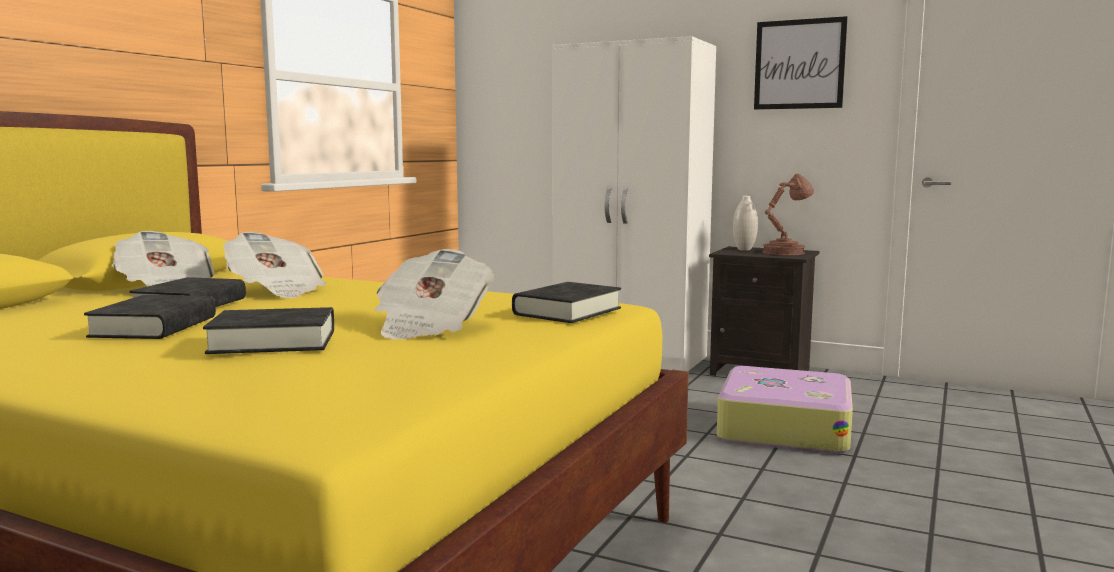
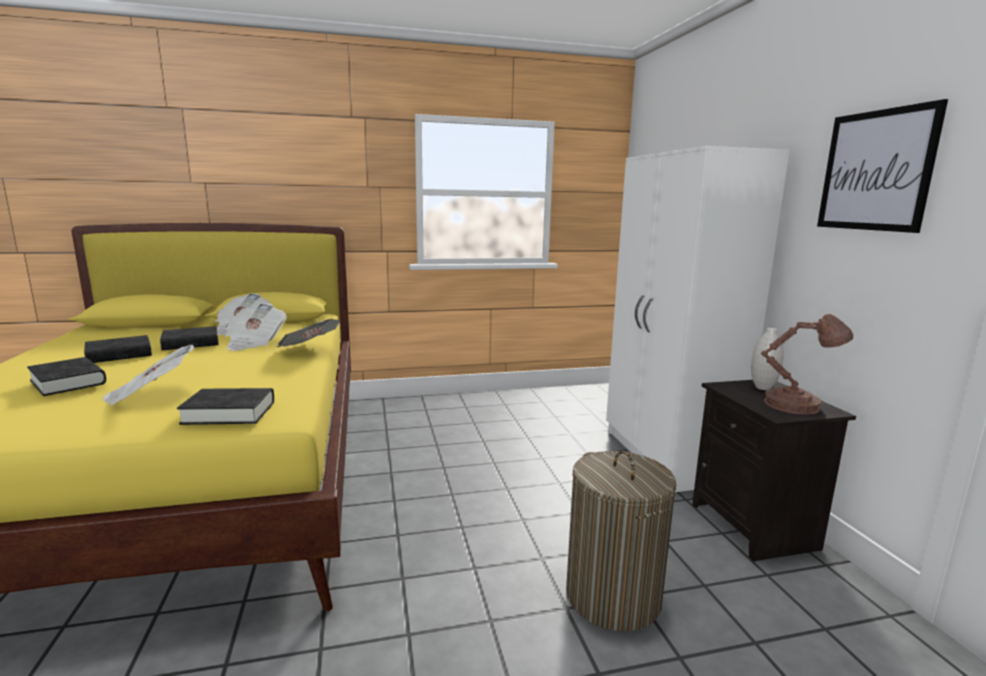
camera: 50 degrees right, 5 degrees up
(379, 282) = (309, 350): none -> newspaper
(783, 428) = (612, 596): suitcase -> laundry basket

